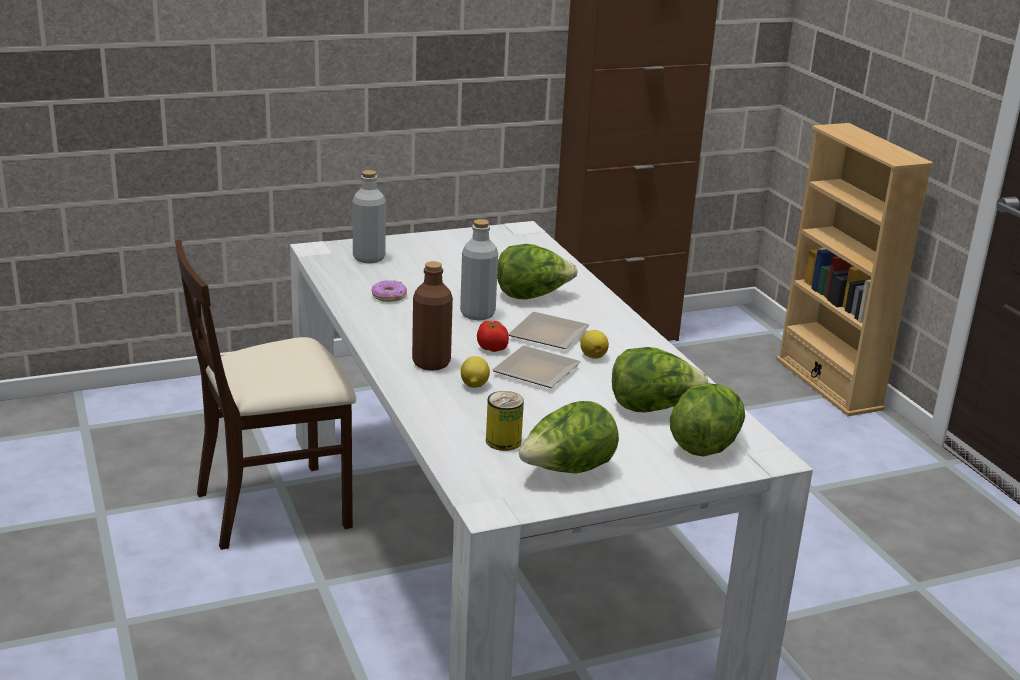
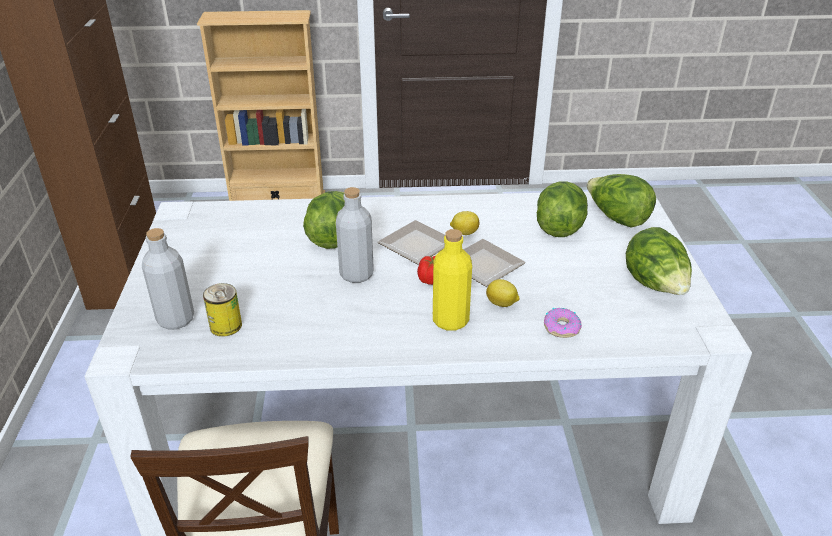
camera: 70 degrees left, 10 degrees up
(389, 296) = (286, 322): donut -> donut (561, 327)
(431, 363) = (450, 320): brown bottle -> yellow bottle
(503, 441) = (605, 307): can -> can (226, 326)

